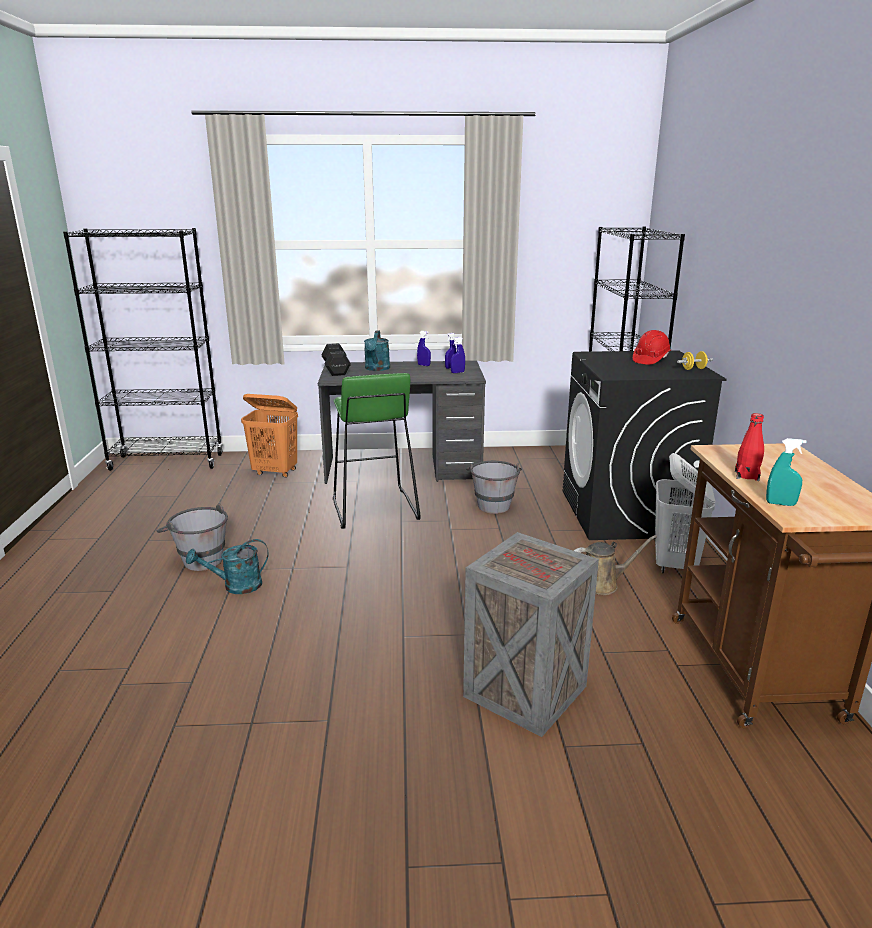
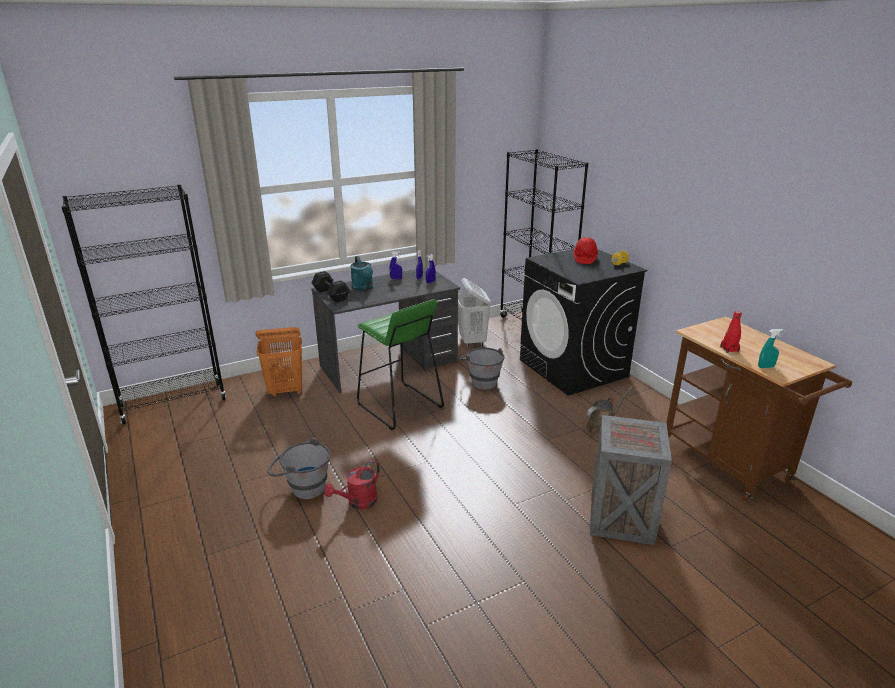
camera: 25 degrees left, 5 degrees up
(235, 586) = (358, 502): turquoise watering can -> red watering can
(675, 564) = (631, 401): white laundry basket -> white laundry basket (472, 341)

